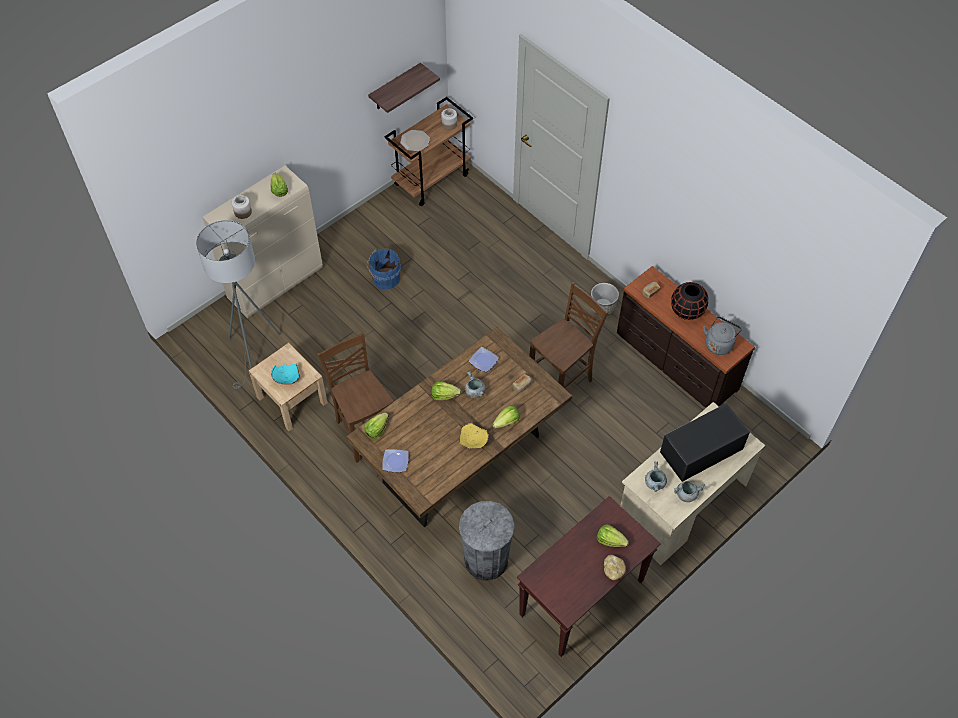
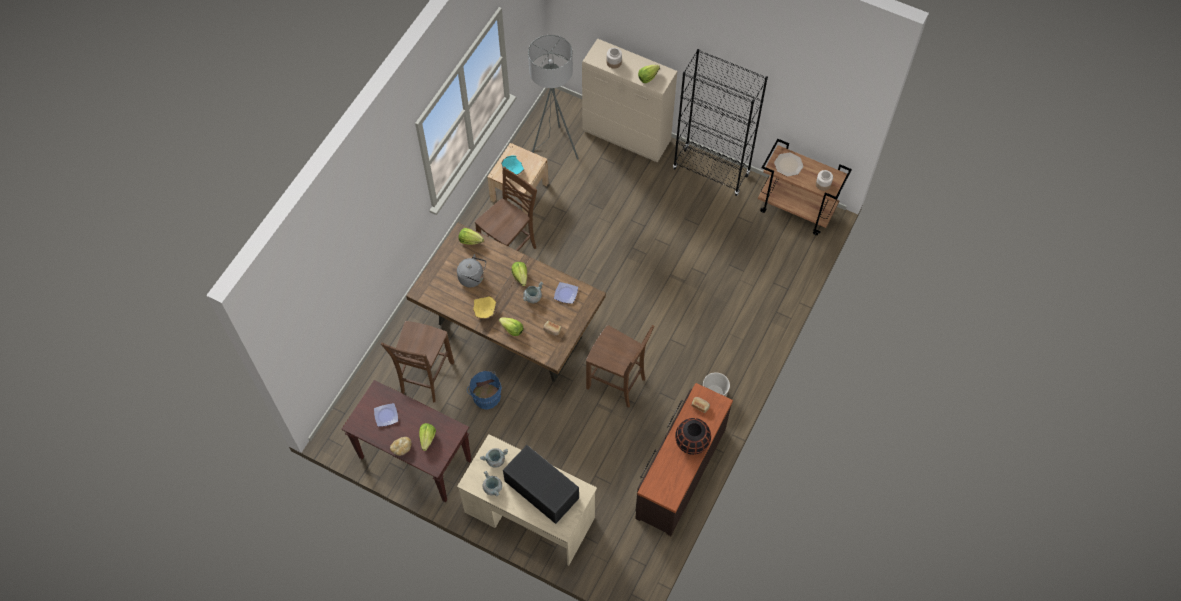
camera: 70 degrees right, 5 degrees up
(356, 229) = (711, 172): none -> black bookcase
(384, 279) = (667, 212): blue bucket -> blue bucket (486, 395)
(395, 87) = (804, 115): shelf -> none
(396, 461) = (446, 263): plate -> plate (386, 416)
(486, 560) = (425, 378): grey trash can -> brown chair
(719, 343) = (666, 479): grey kettle -> grey kettle (473, 278)

